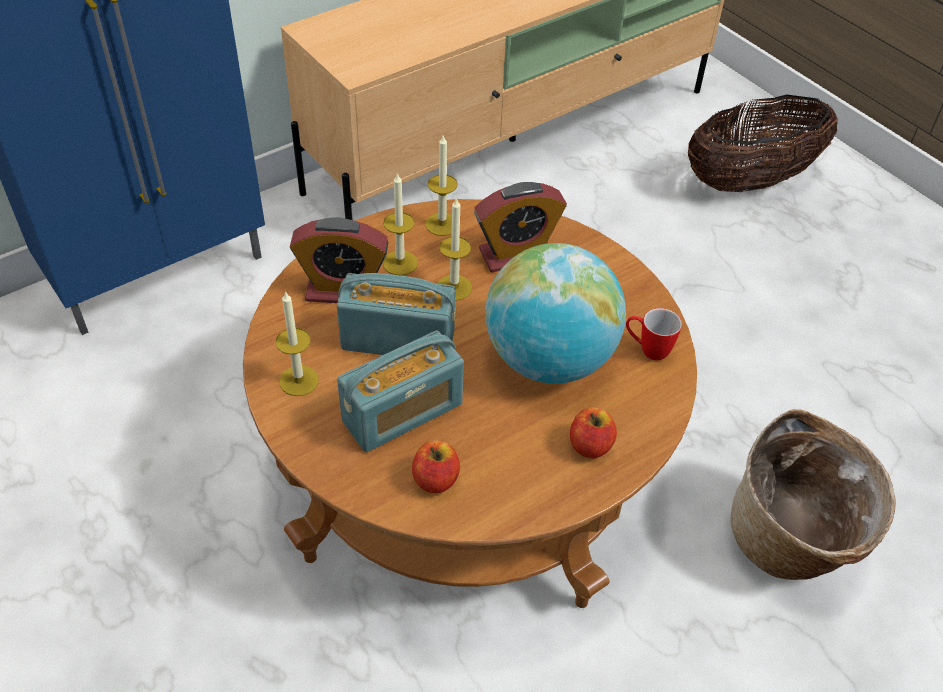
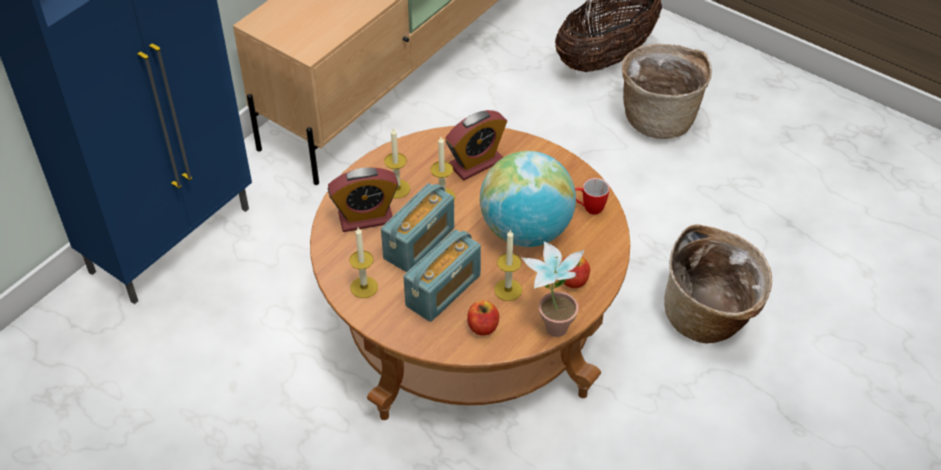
camera: 15 degrees left, 0 degrees up
(398, 340) = (419, 243): radio -> radio turned 135 degrees clockwise
(442, 224) = (414, 153): candle -> candle (508, 290)
(536, 499) = (551, 322): none -> potted plant
(798, 264) = (659, 117): none -> basket

